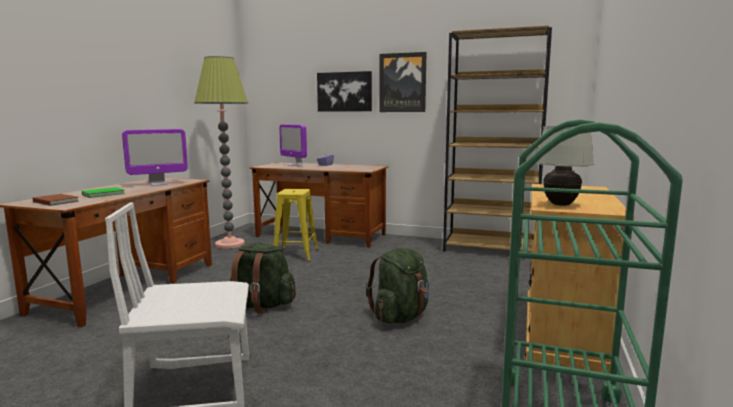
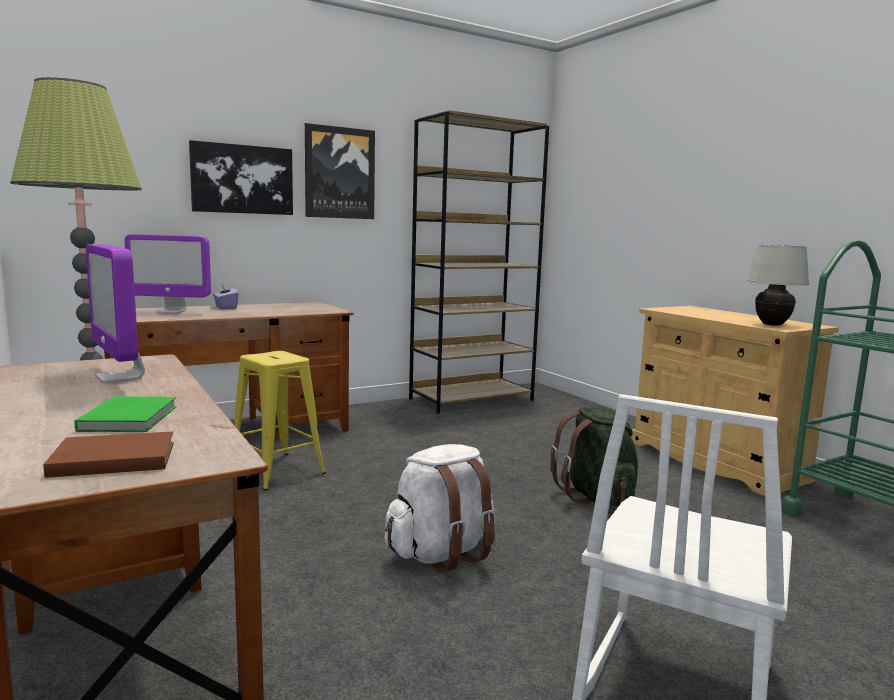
camera: 50 degrees left, 0 degrees up
(158, 184) = (119, 377): monitor -> monitor turned 135 degrees clockwise
(261, 306) = (441, 553): green backpack -> white backpack

